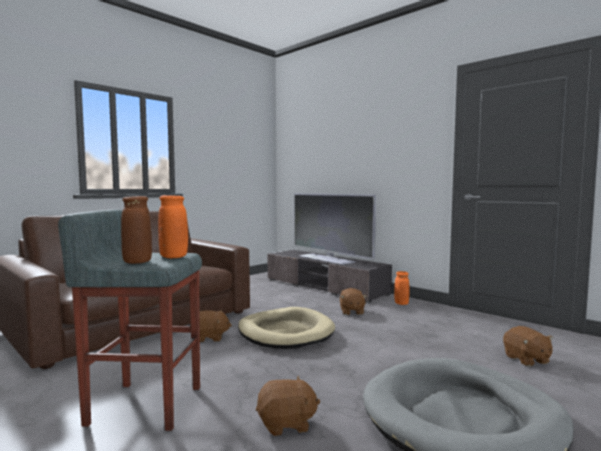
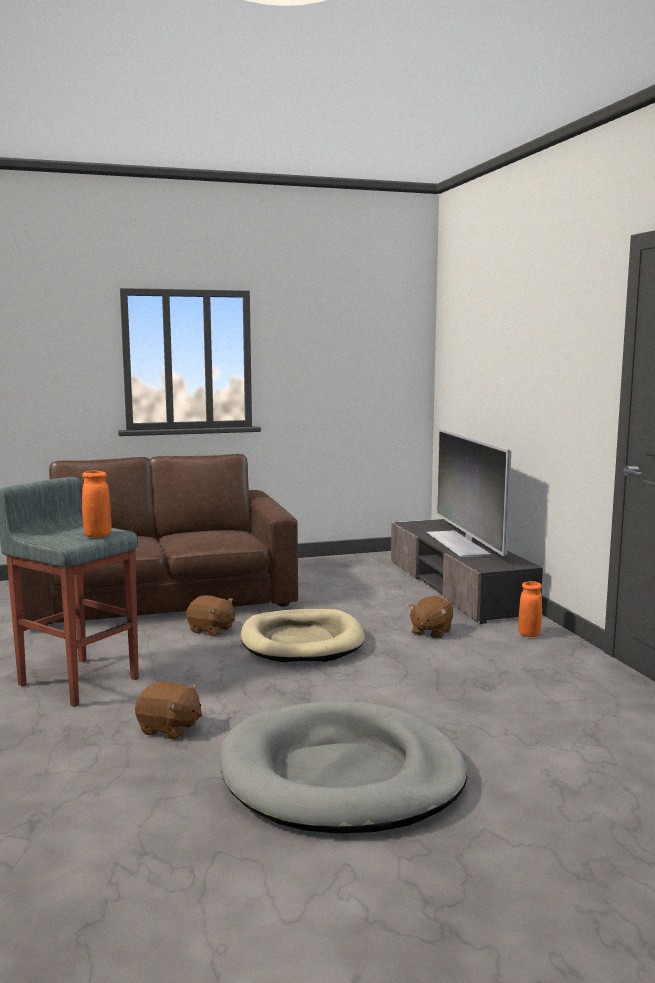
camera: 30 degrees right, 5 degrees up
(137, 262) = (57, 538): brown vase -> none
(526, 359) = (561, 747): brown plush toy -> none

